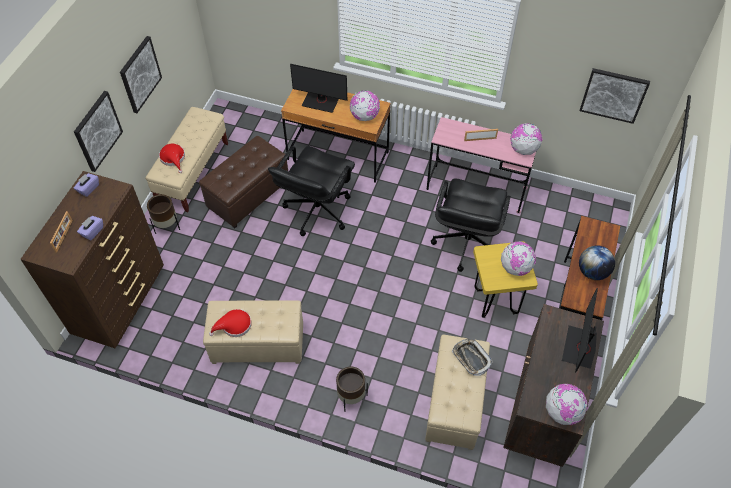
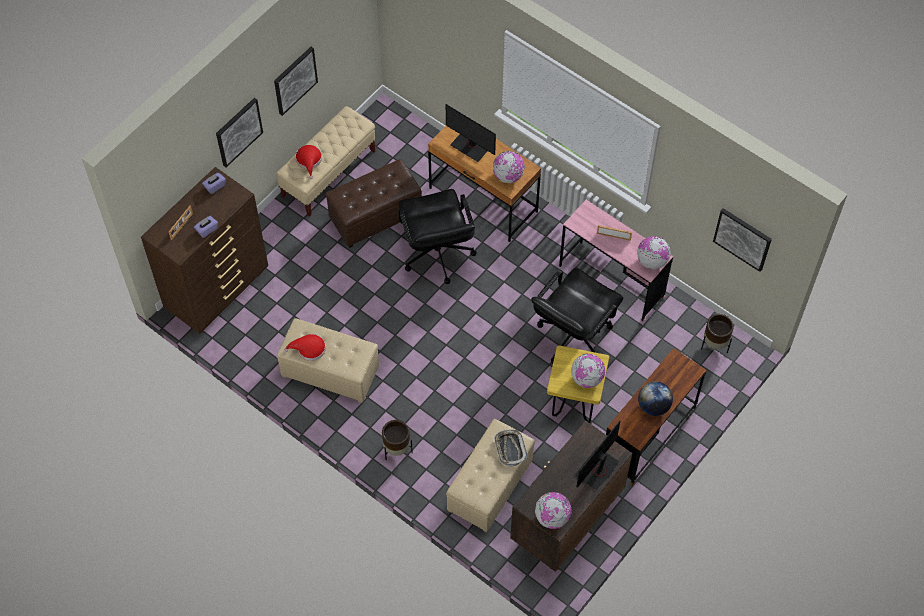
camera: 20 degrees right, 5 degrees up
(167, 226) = (284, 225): brown planter -> brown planter (714, 344)
(316, 211) = (437, 254): black office chair -> black office chair turned 60 degrees counterclockwise

